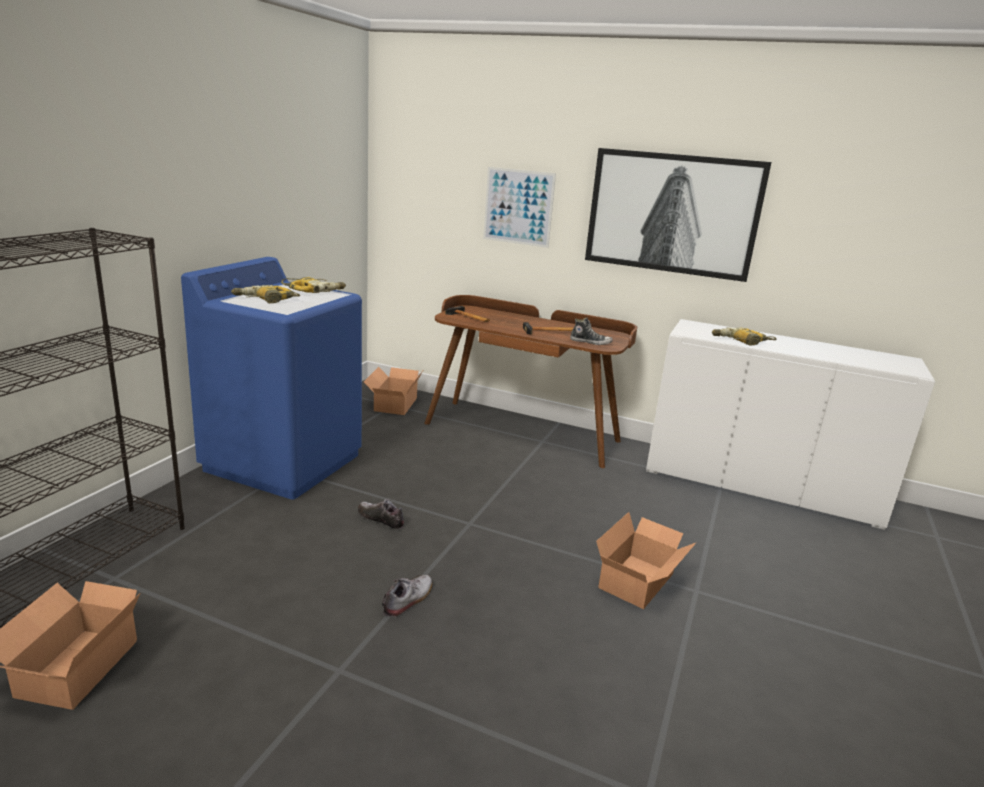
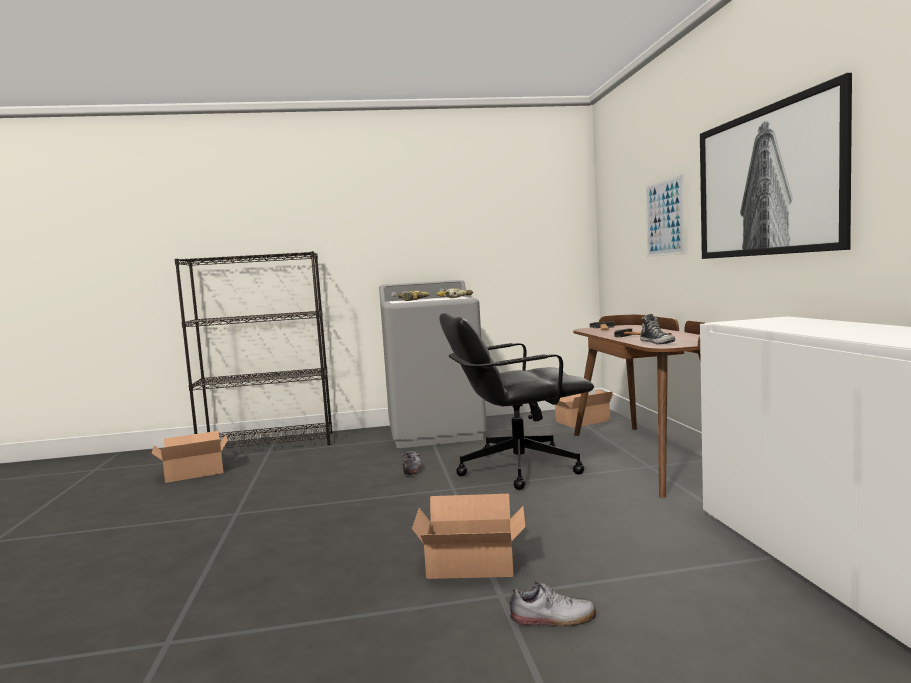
camera: 60 degrees right, 15 degrees down
(284, 462) = (436, 432): blue washing machine -> grey washing machine
(408, 599) = (327, 504): shoe -> shoe (553, 618)
(466, 479) = (517, 468): none -> black office chair
(741, 341) = (781, 327): power drill -> none

